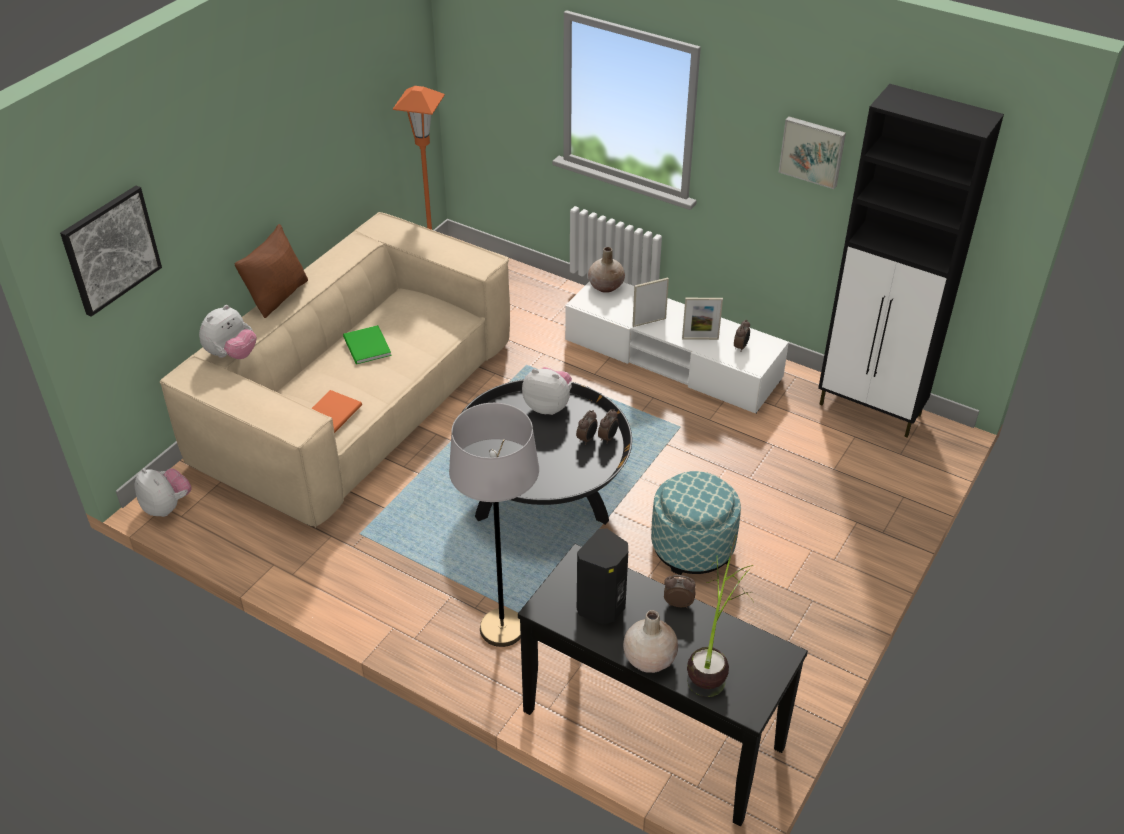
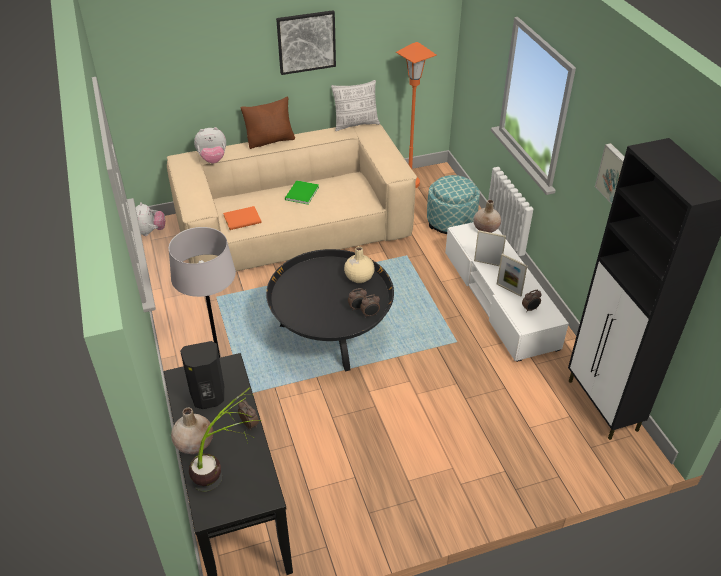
camera: 40 degrees right, 0 degrees up
(110, 249) = (146, 62): picture -> picture (306, 42)
(361, 228) = (356, 124): none -> pillow
(548, 406) = (359, 277): plush toy -> beige vase
(692, 546) = (380, 416): ottoman -> ottoman (451, 222)

